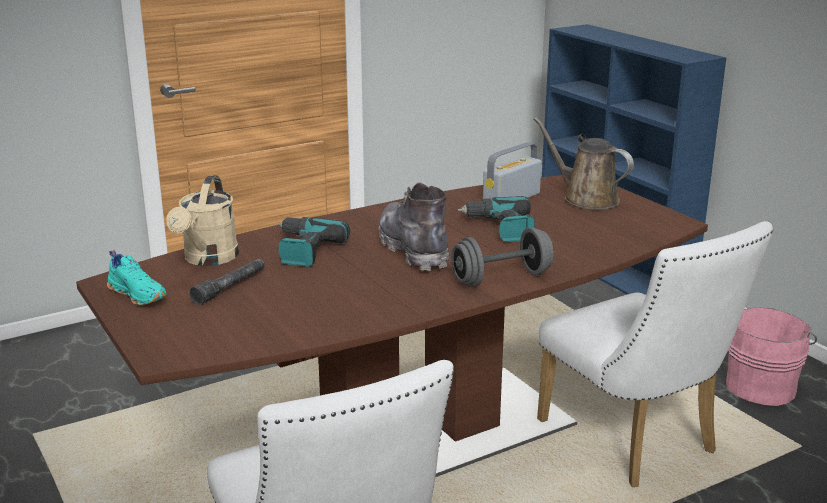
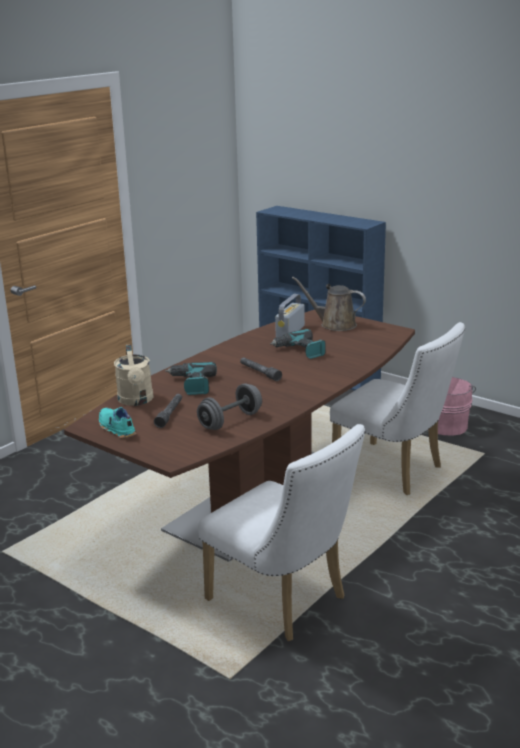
camera: 20 degrees left, 0 degrees up
(139, 294) = (116, 429): turquoise shoe -> turquoise shoe turned 150 degrees counterclockwise
(413, 250) = (259, 373): grey boot -> grey flashlight
(501, 278) = (326, 380): grey dumbbell -> grey dumbbell (230, 421)

